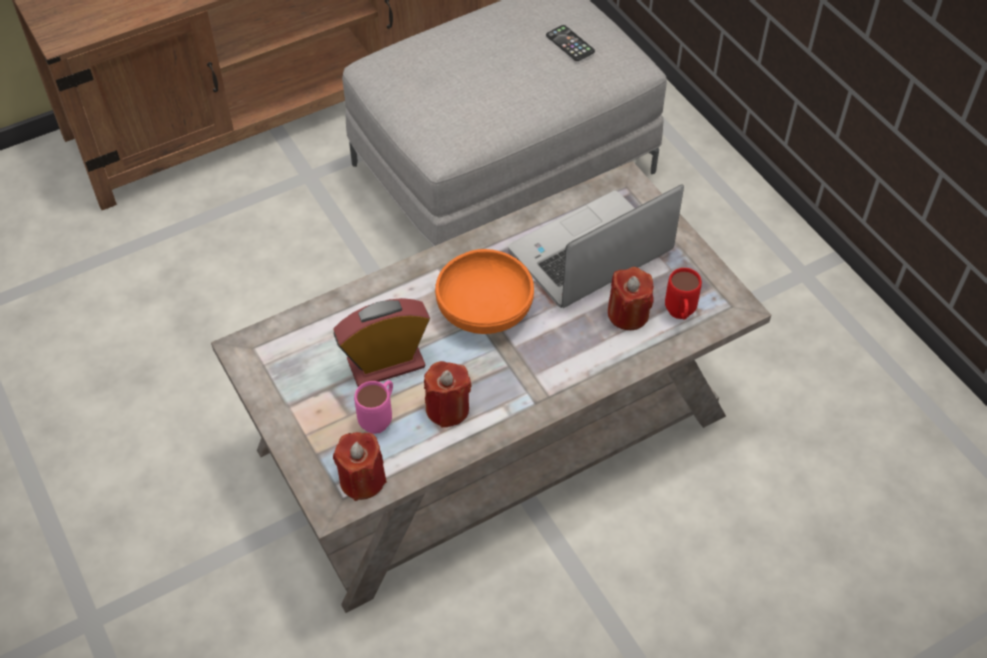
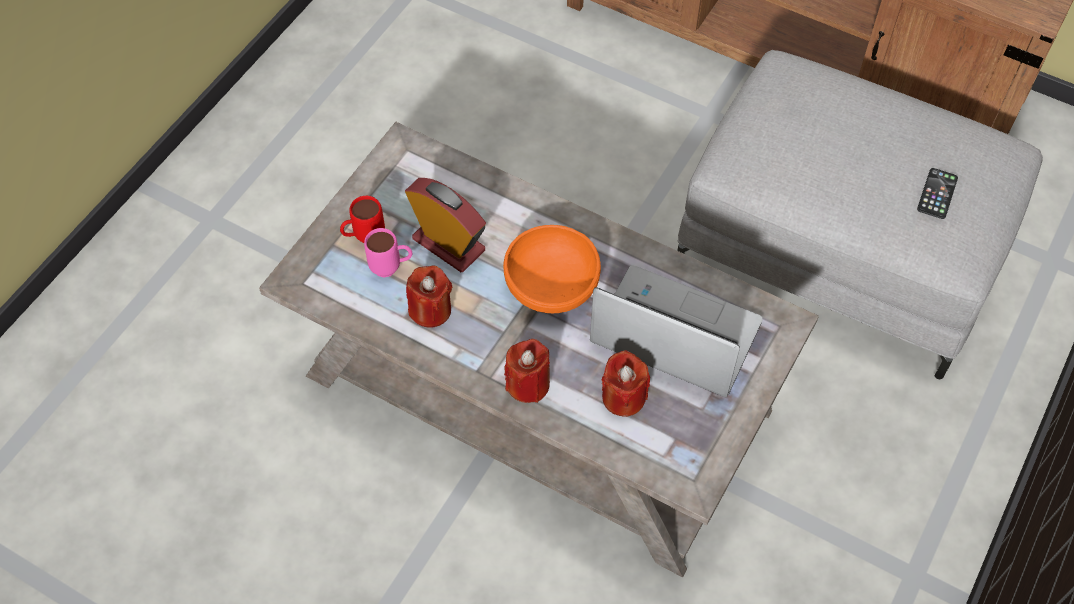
camera: 60 degrees right, 5 degrees up
(362, 480) = (326, 287): red candle -> red candle (528, 384)
(680, 315) = (651, 440): red mug -> red mug (364, 238)

